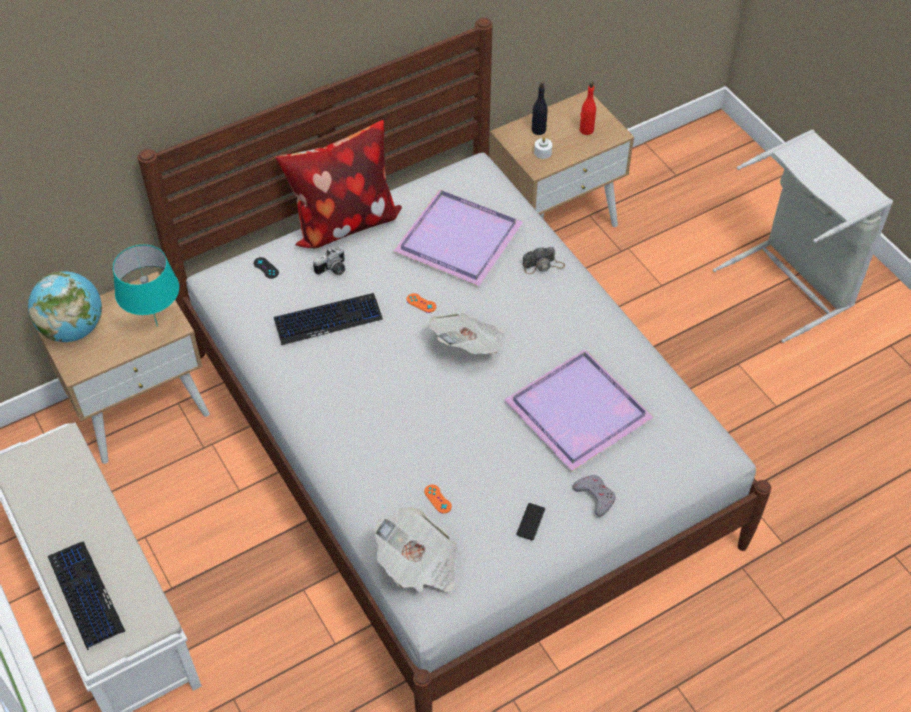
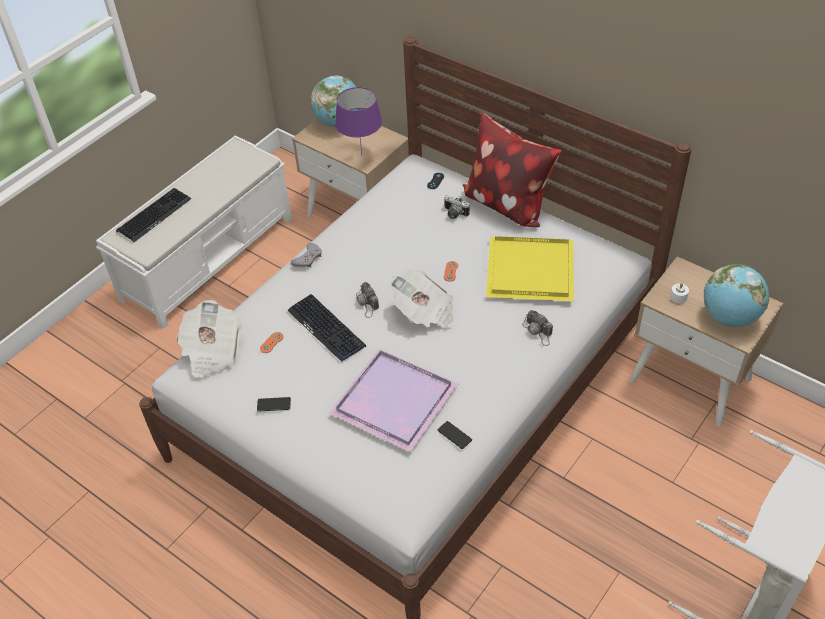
camera: 70 degrees right, 5 degrees down
(158, 325) = (362, 156): turquoise table lamp -> purple table lamp
(328, 319) = (405, 228): keyboard -> keyboard (326, 328)
(427, 391) = (367, 303): none -> camera
(457, 237) = (532, 269): purple tray -> yellow tray
(538, 130) = (703, 286): black bottle -> none
(586, 130) = (729, 317): red bottle -> globe
(595, 496) = (315, 438): grey game controller -> grey game controller (308, 258)
(643, 377) = (454, 435): none -> phone

